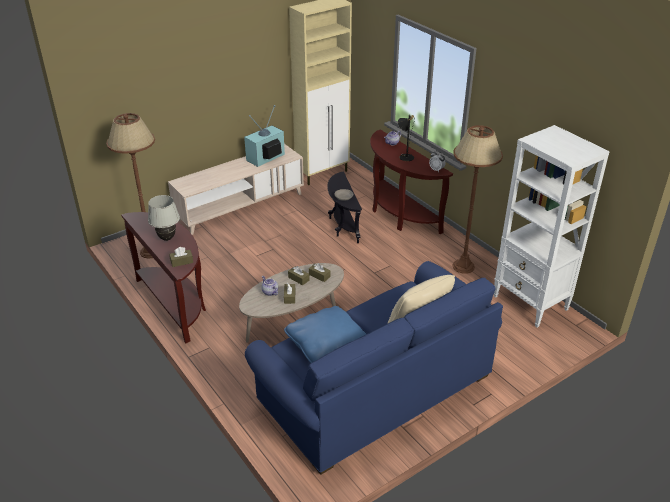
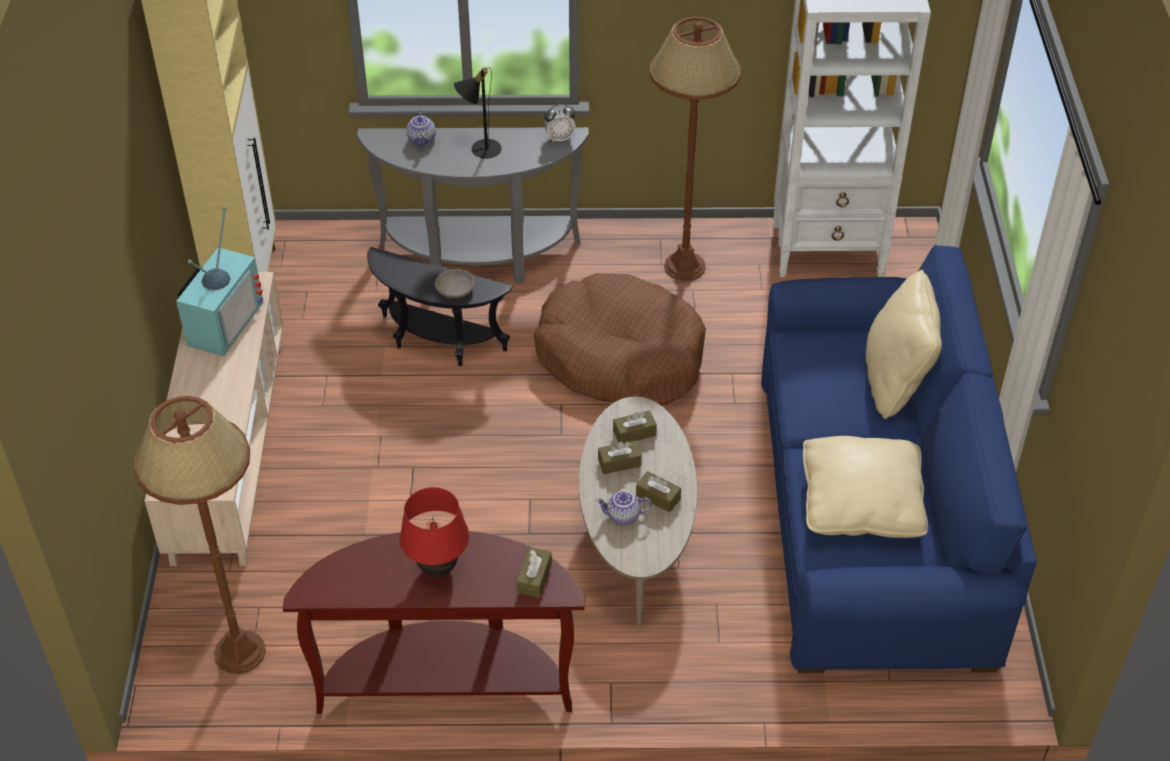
camera: 55 degrees left, 10 degrees up
(167, 238) = (437, 569): white table lamp -> red table lamp
(266, 158) = (222, 321): television -> television turned 150 degrees counterclockwise
(327, 345) = (861, 502): blue pillow -> beige pillow
(388, 272) = (620, 357): none -> brown dog bed
(399, 214) = (478, 258): brown console table -> grey console table

